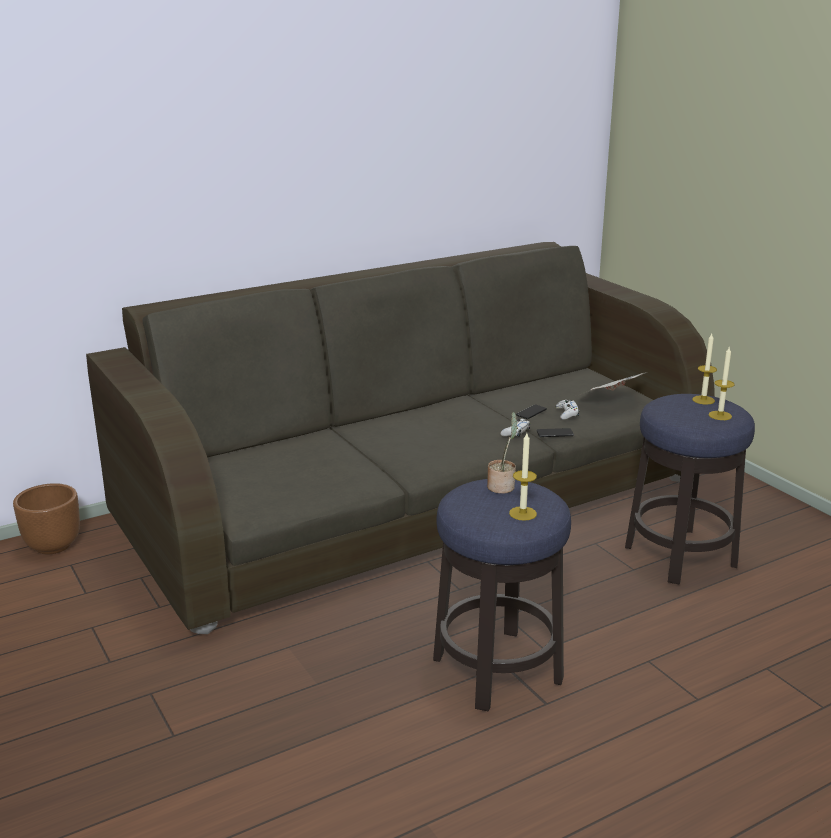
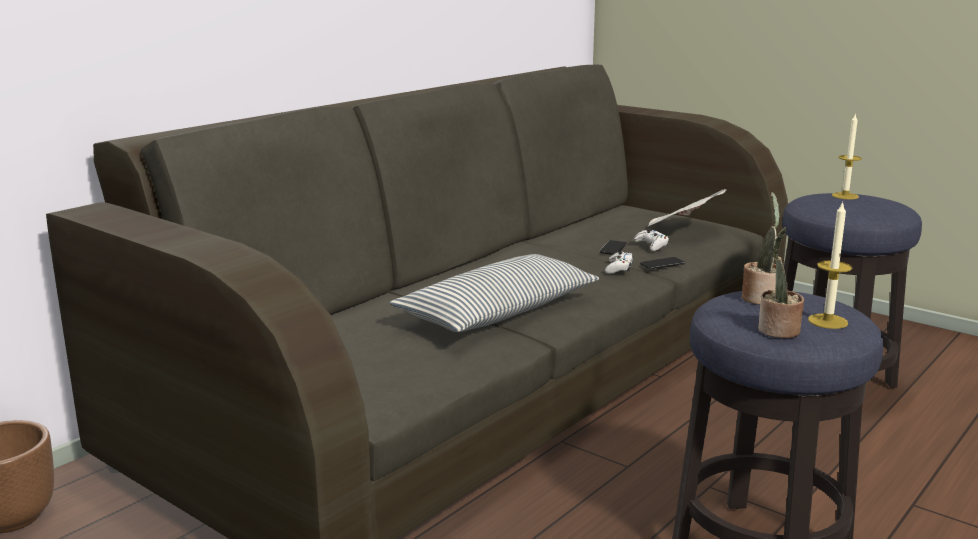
camera: 20 degrees left, 5 degrees down
(388, 458) = (498, 312): none -> pillow
(477, 515) = (777, 331): none -> potted plant
(720, 415) = (883, 206): candle -> none

